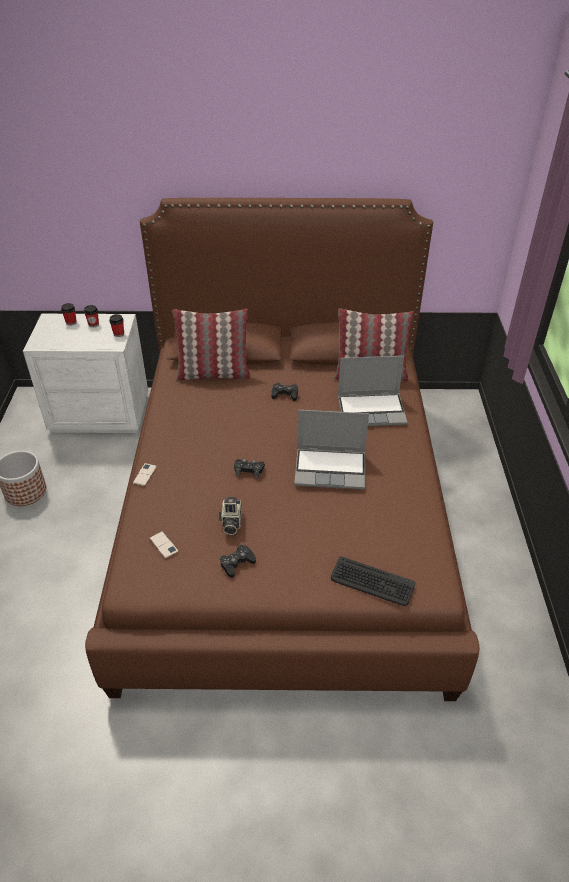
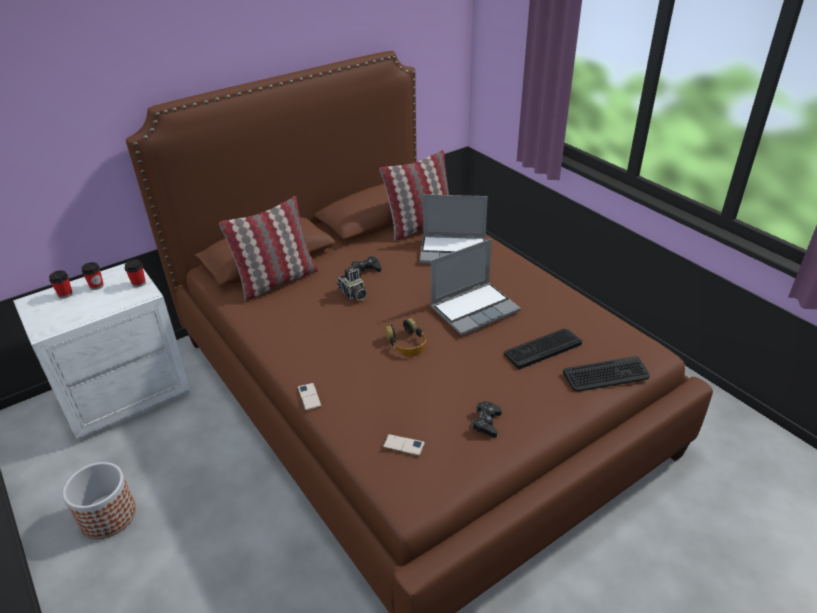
camera: 35 degrees left, 5 degrees down
(231, 522) = (443, 392): camera -> camera (353, 294)
(249, 470) = (407, 343): black game controller -> headphones
(347, 531) = (542, 348): none -> keyboard
(372, 410) = (454, 251): laptop -> laptop turned 45 degrees clockwise

